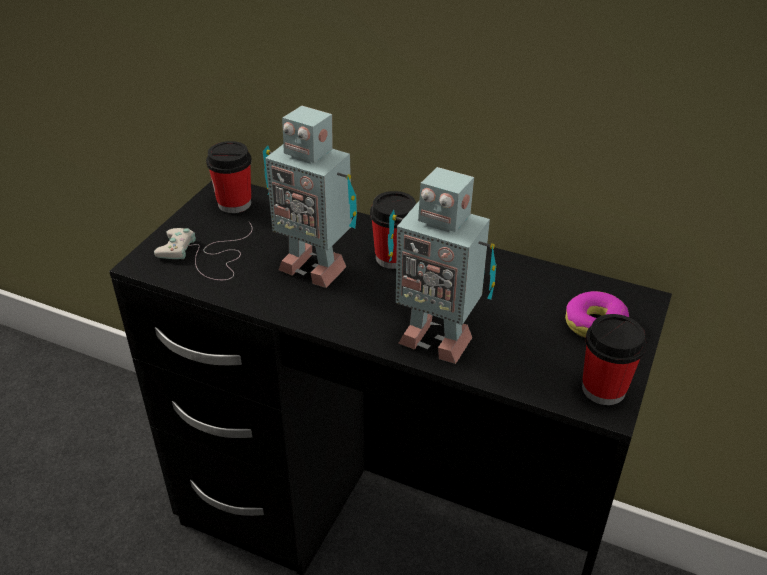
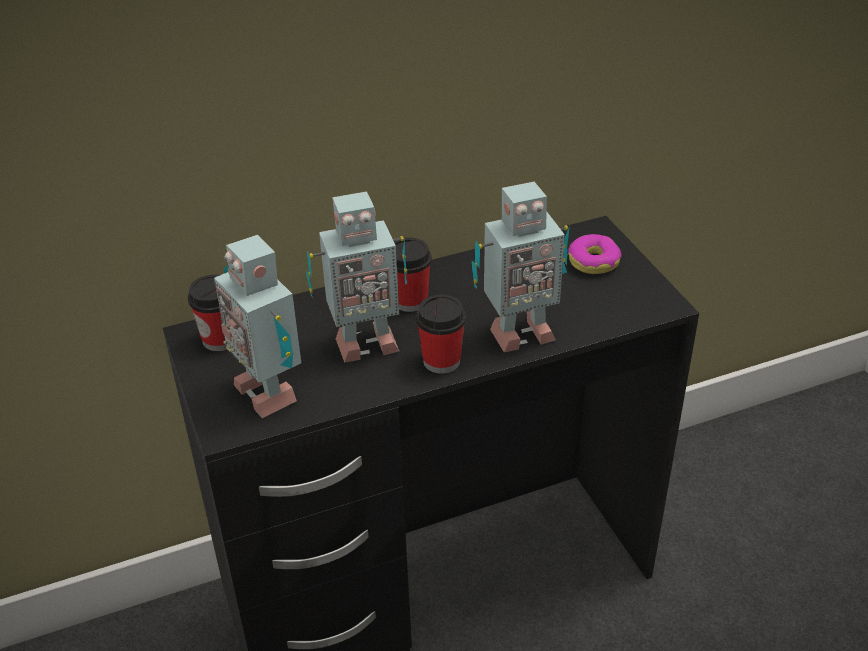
camera: 45 degrees left, 0 degrees up
(207, 256) = (269, 390): white game controller -> toy robot
(603, 389) = (651, 296): cup -> cup (441, 361)

